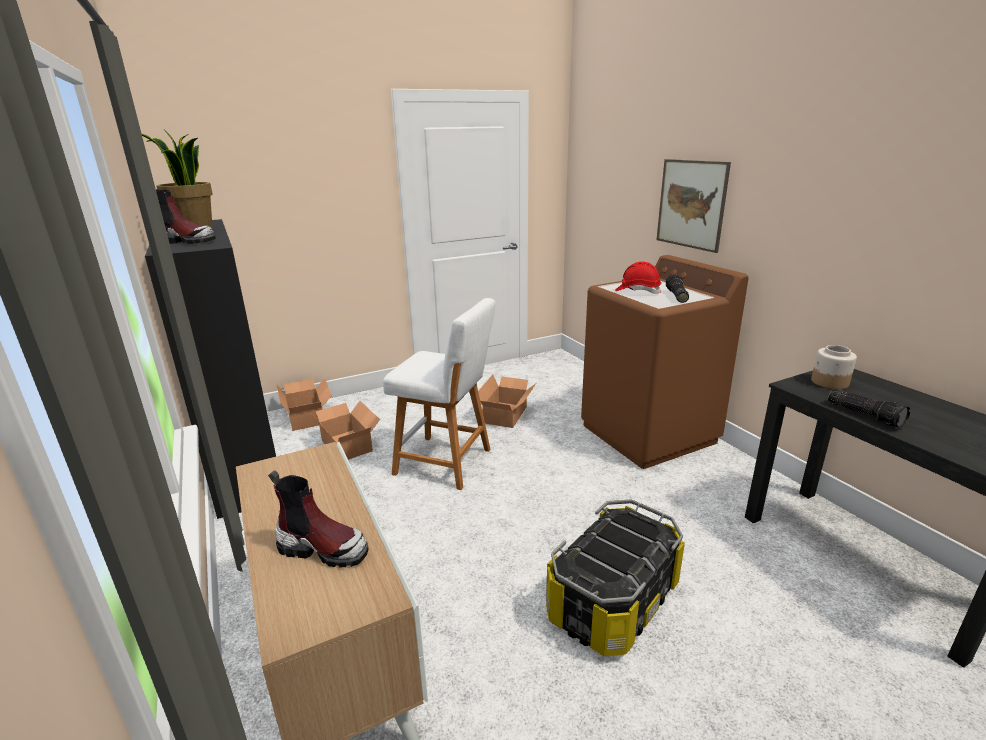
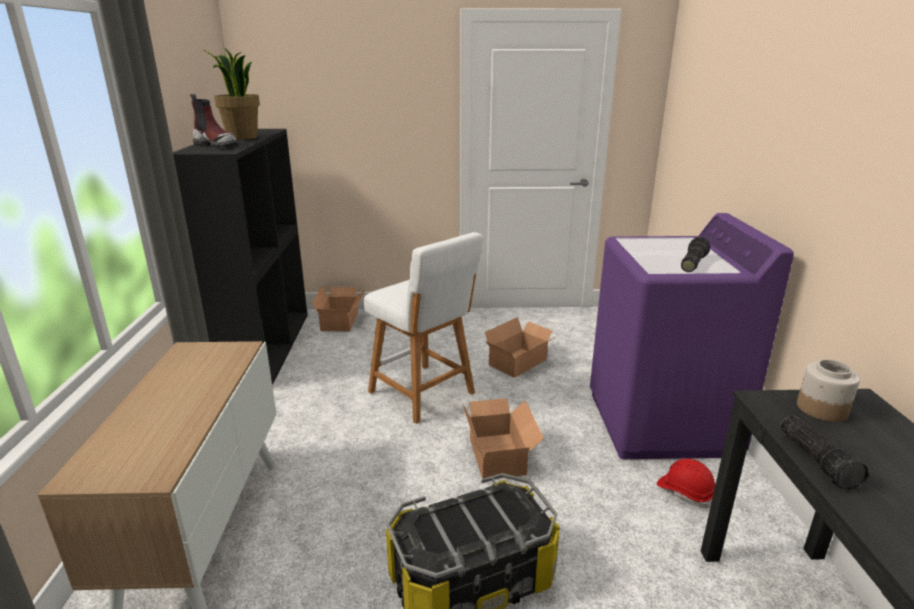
camera: 25 degrees right, 0 degrees up
(323, 549) = (161, 424): boot -> none
(348, 444) = (354, 354): cardboard box -> cardboard box (499, 454)
(637, 291) = (653, 251): red hard hat -> red hard hat (685, 492)
(648, 434) = (661, 423): brown washing machine -> purple washing machine
(691, 204) = (759, 153): picture -> none

